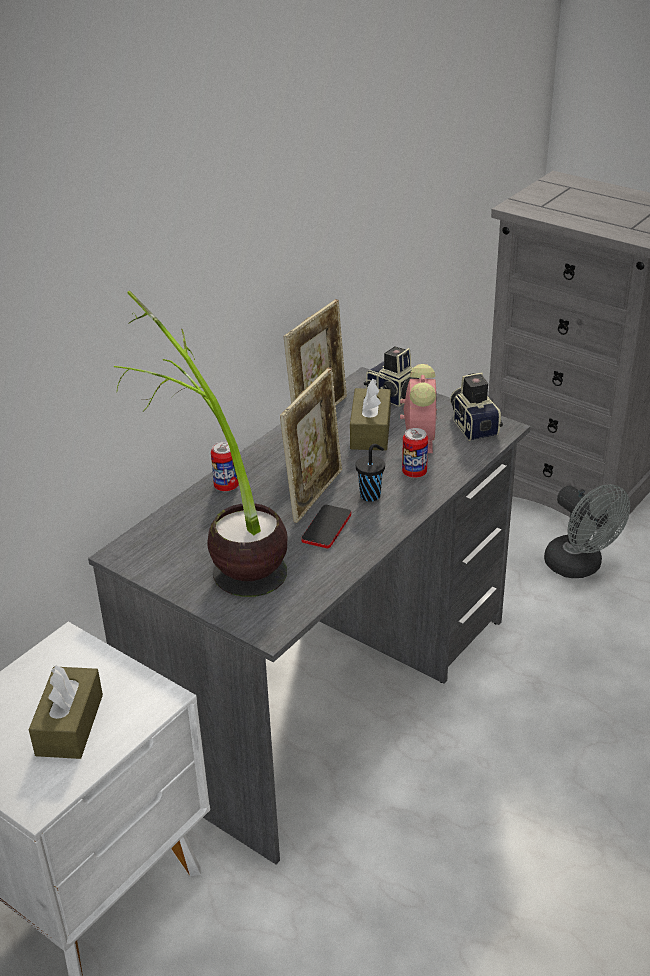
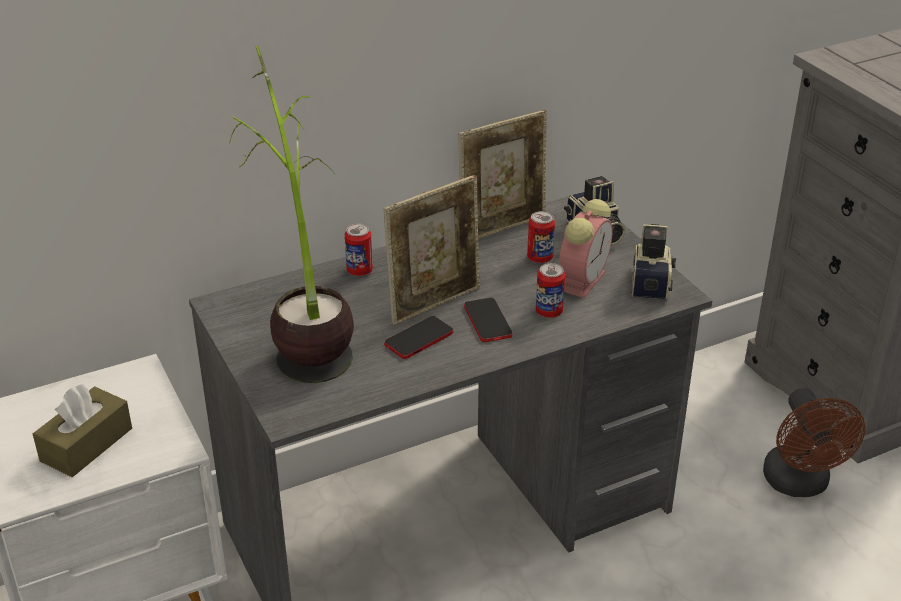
camera: 25 degrees right, 0 degrees up
(370, 431) = (540, 258): brown tissue box -> can
(371, 495) = (487, 321): black cup -> phone
(579, 567) = (800, 484): grey fan -> brown fan

